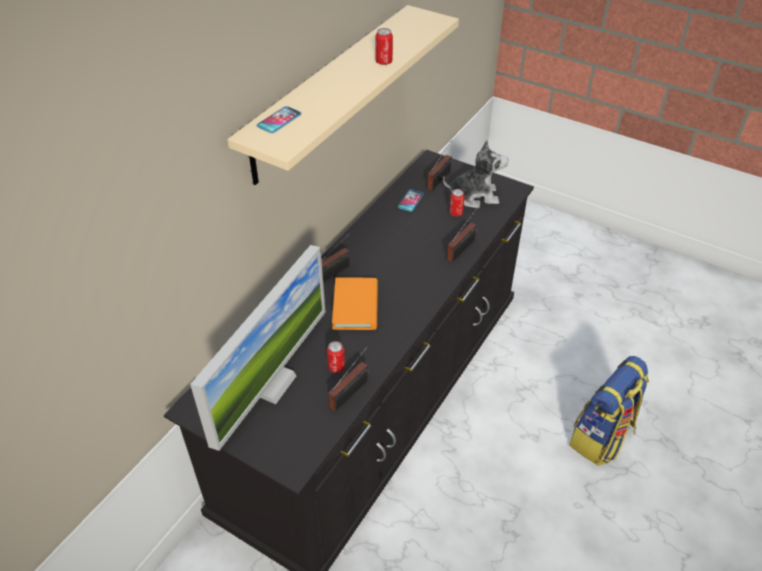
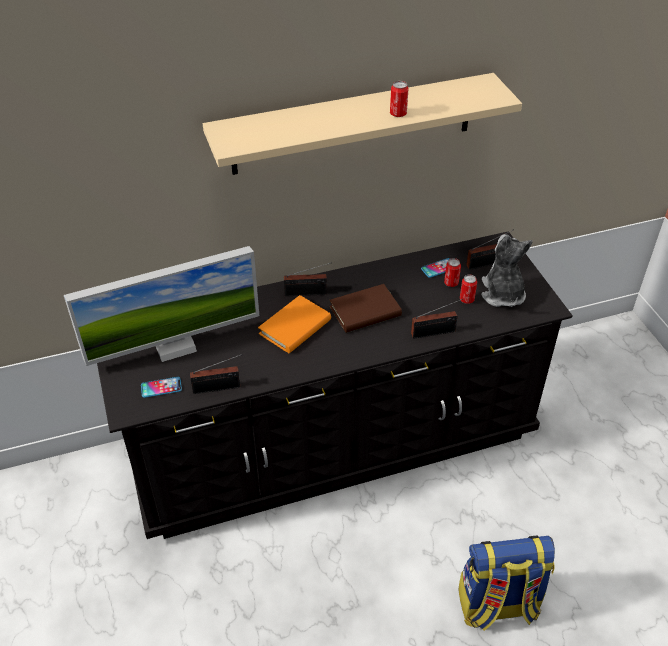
camera: 40 degrees right, 0 degrees up
(279, 120) = (254, 125): phone -> phone (161, 387)
(336, 367) = (230, 363): can -> can (451, 283)
(395, 263) = (365, 311): none -> brown book
(474, 196) = (502, 294): plush toy -> plush toy turned 135 degrees counterclockwise

